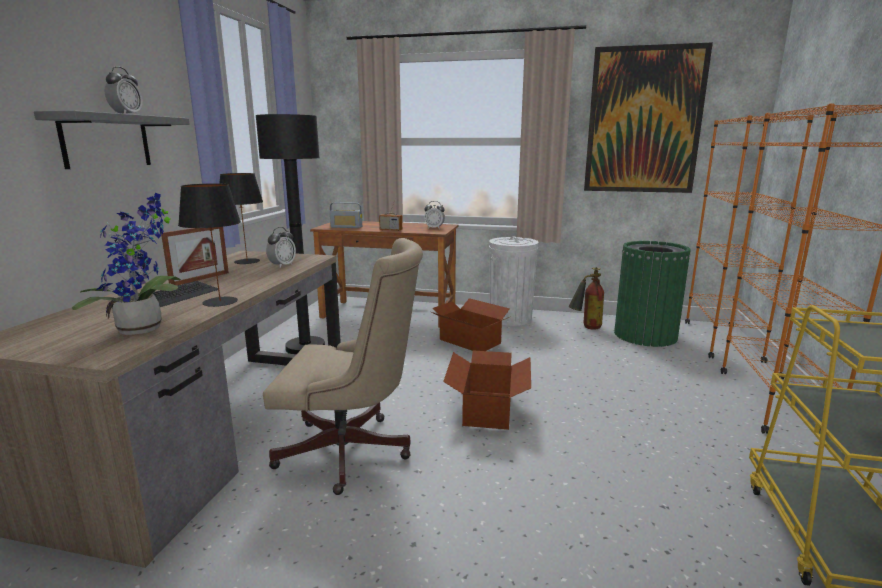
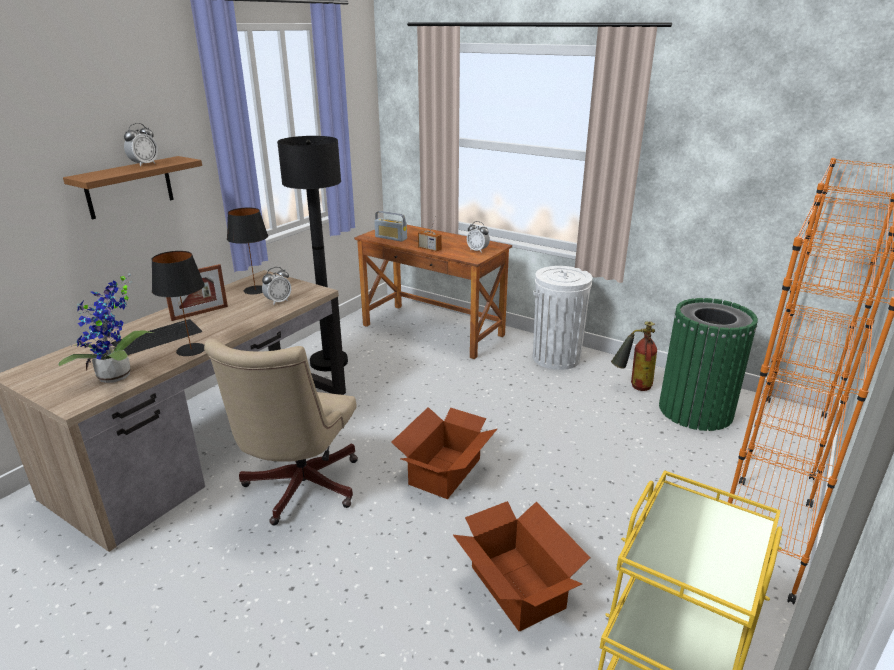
camera: 20 degrees right, 10 degrees up
(106, 141) = (129, 187): grey shelf -> brown shelf
(352, 453) = (298, 490): beige office chair -> beige office chair turned 75 degrees clockwise
(470, 342) = (488, 383): cardboard box -> cardboard box (516, 588)
(643, 121) = (741, 147): picture -> none

